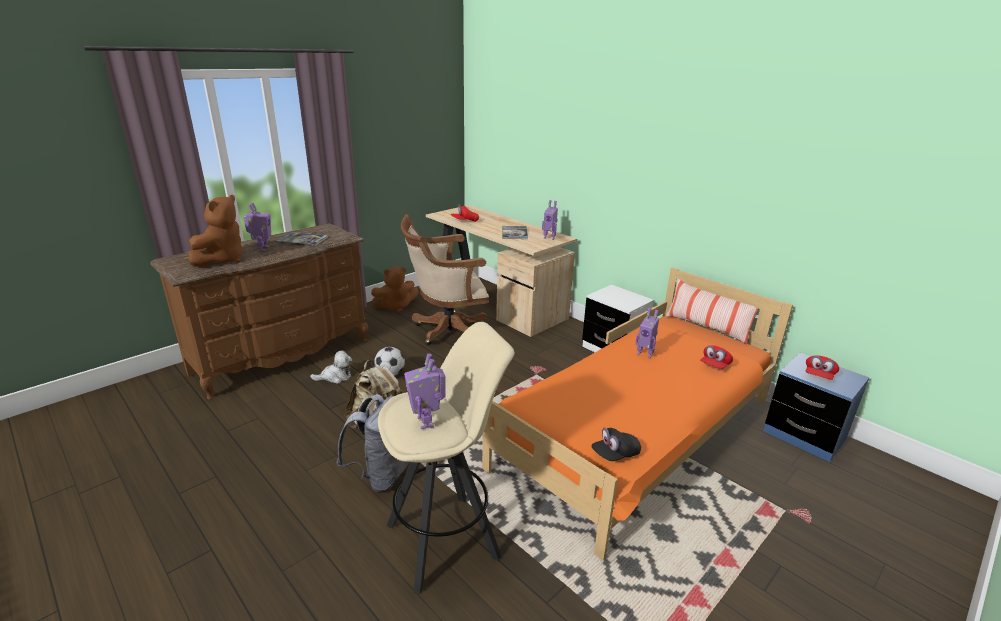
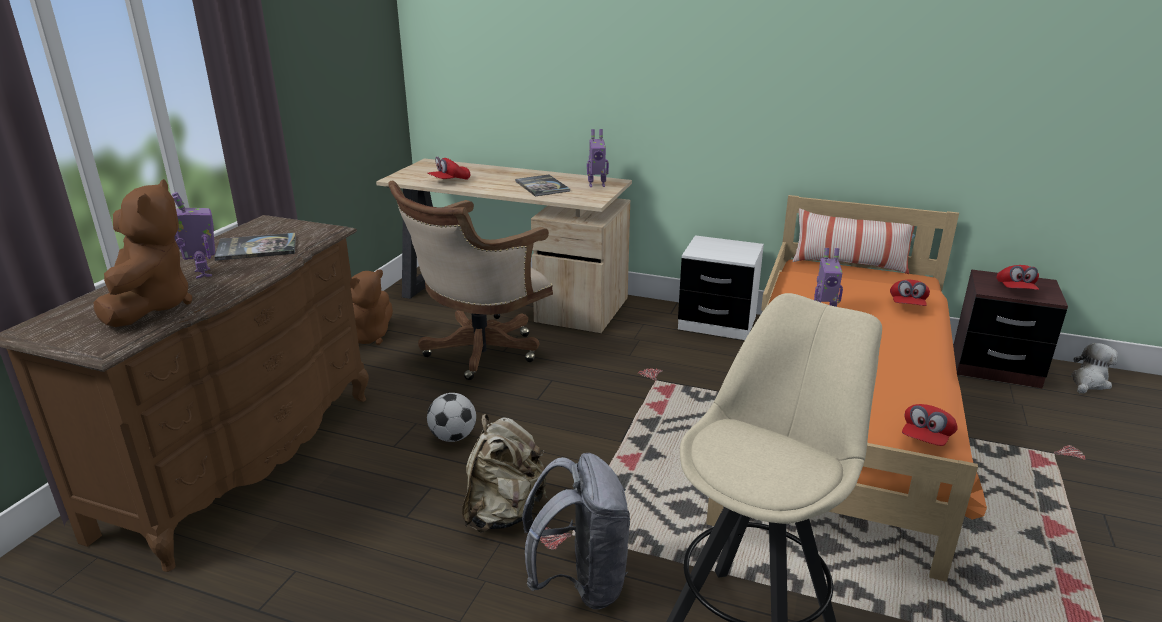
camera: 25 degrees left, 0 degrees up
(335, 377) = (368, 466): plush toy -> plush toy (1089, 382)
(427, 421) = (770, 458): toy robot -> none
(615, 454) = (926, 438): black cap -> red cap
(804, 435) = (995, 367): blue nightstand -> brown nightstand

